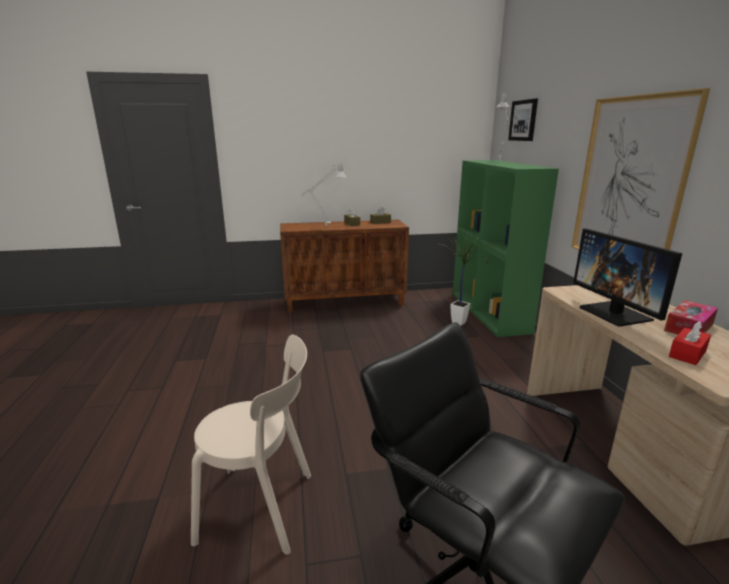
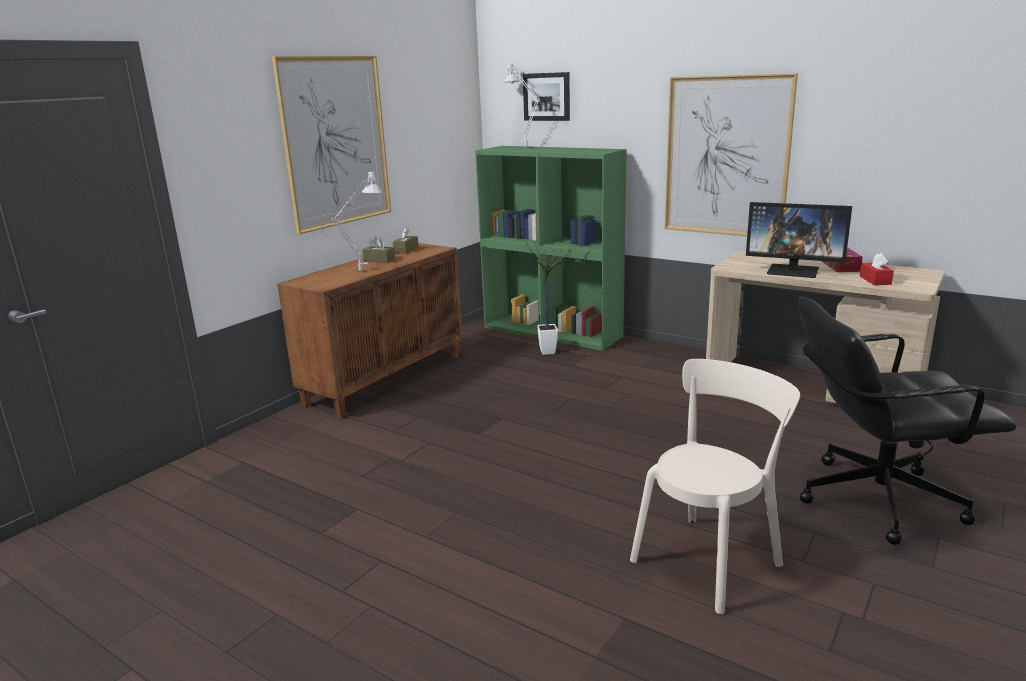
camera: 45 degrees left, 0 degrees up
(341, 142) = (335, 142): none -> picture

